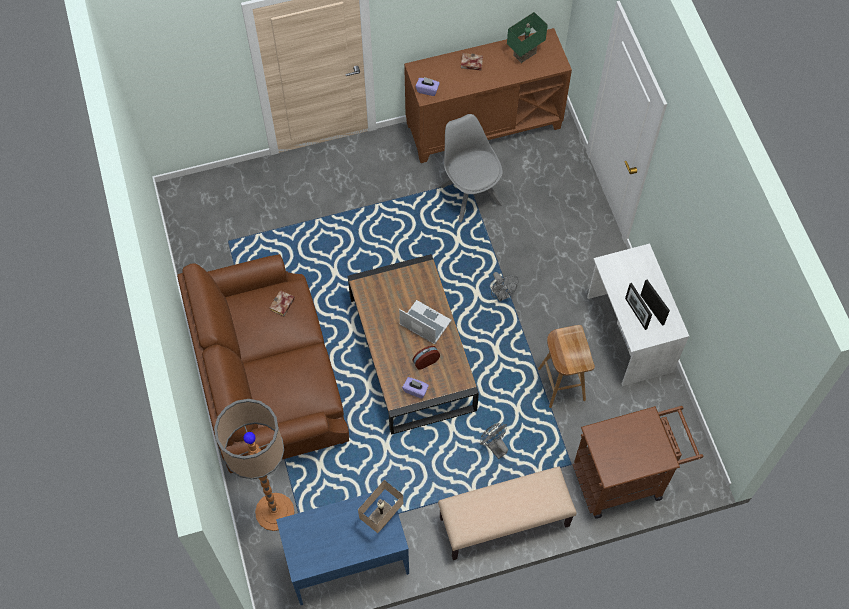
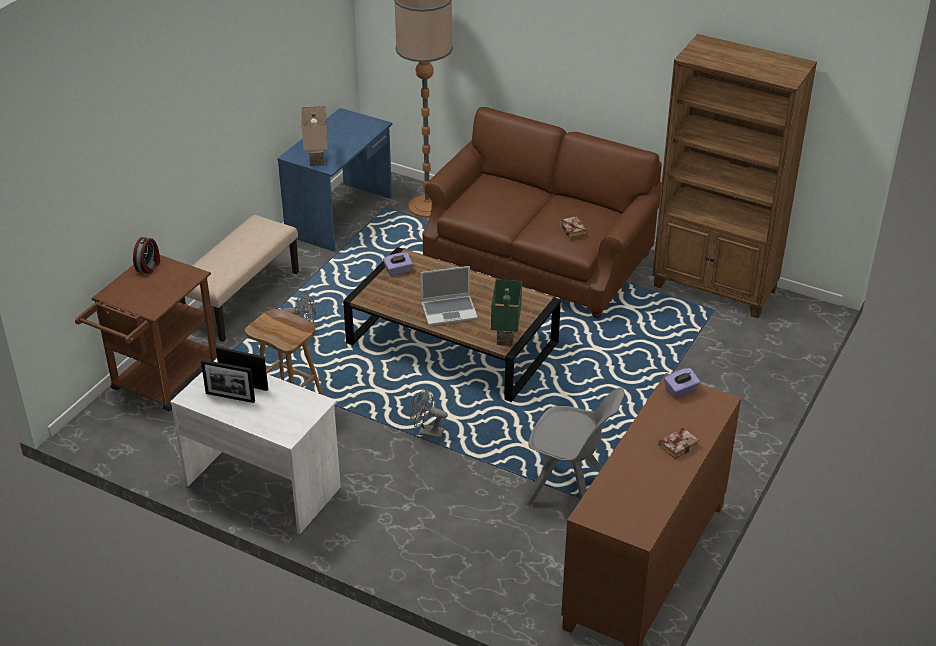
camera: 135 degrees right, 25 degrees down
(202, 256) = (715, 288): none -> brown bookcase
(425, 361) = (414, 291): alarm clock -> alarm clock (149, 266)
(524, 53) = (641, 497): green table lamp -> green table lamp (507, 337)

